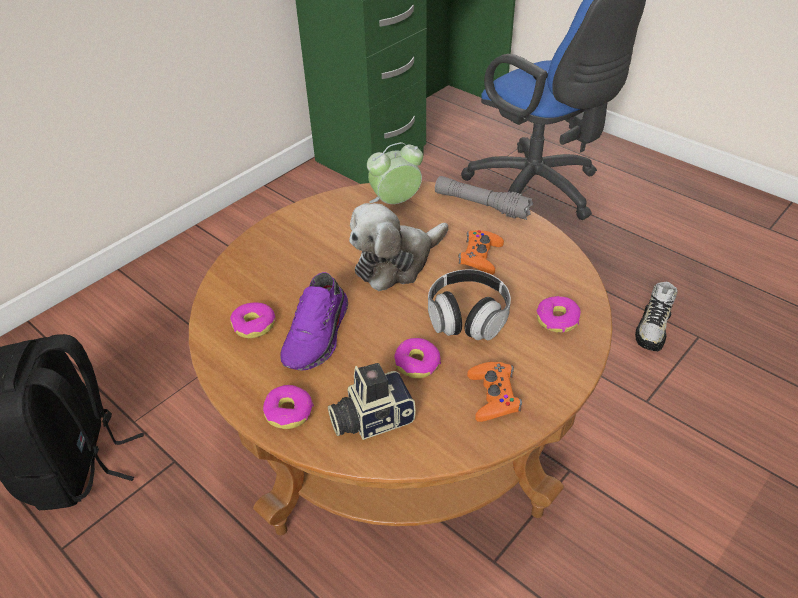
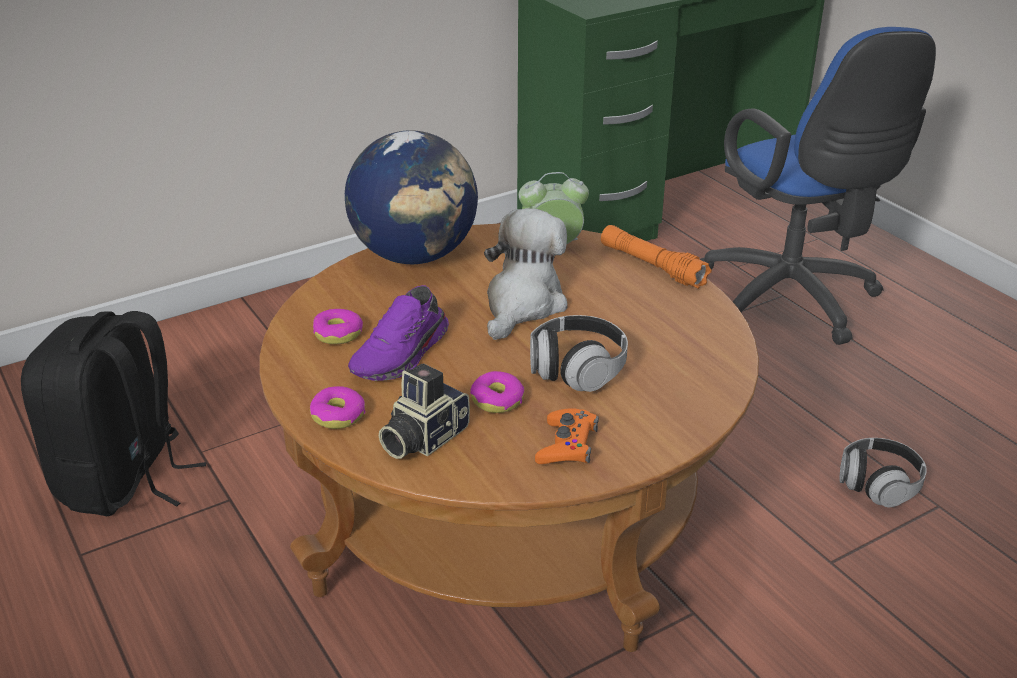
camera: 15 degrees right, 10 degrees down
(288, 232) = (415, 256): none -> globe
(371, 418) = (422, 438): camera -> camera turned 45 degrees counterclockwise
(396, 262) = (523, 304): plush toy -> plush toy turned 135 degrees clockwise
(480, 256) = (624, 315): orange game controller -> none
(481, 205) = (652, 266): grey flashlight -> orange flashlight
(557, 319) = (681, 390): donut -> none
(653, 329) = (878, 484): shoe -> headphones

